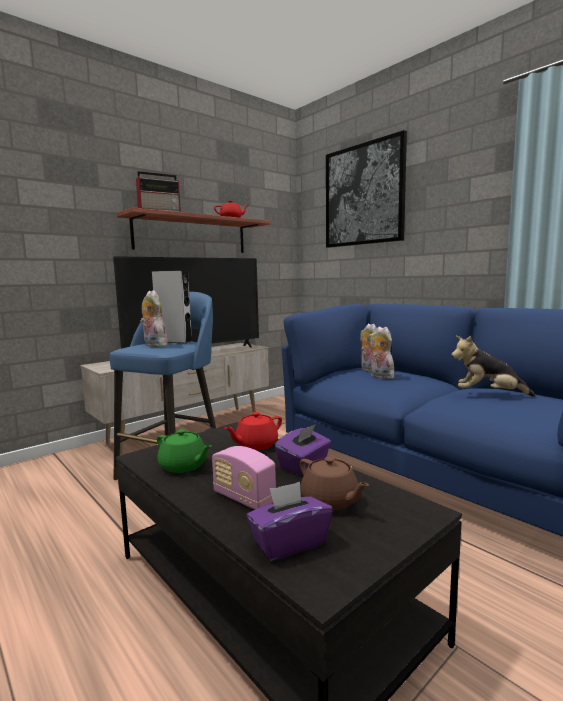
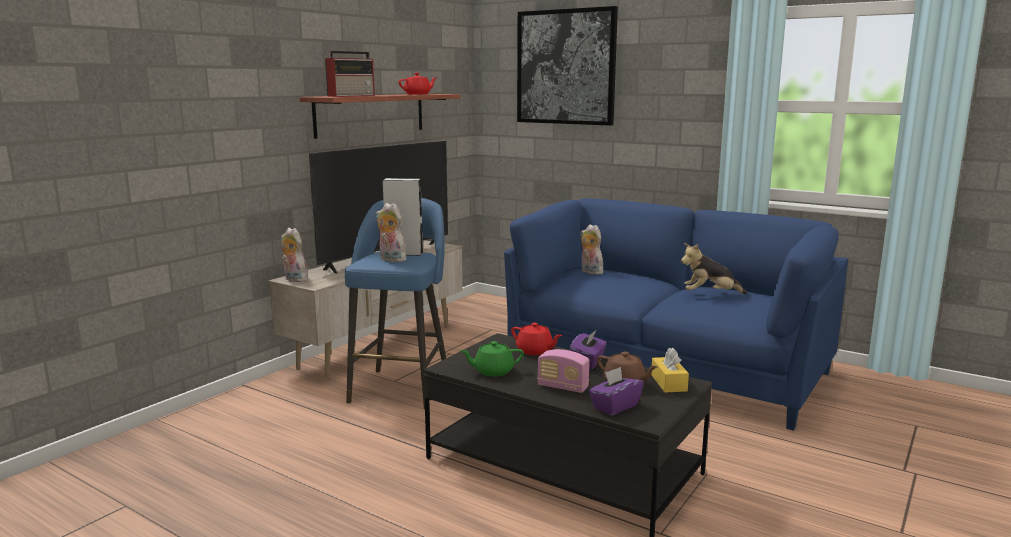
camera: 15 degrees left, 5 degrees up
(183, 466) = (492, 371): green teapot -> green teapot turned 150 degrees clockwise
(255, 445) = (535, 351): red teapot -> red teapot turned 90 degrees counterclockwise
(379, 377) = (606, 280): plush toy -> plush toy (293, 279)
(394, 508) = (668, 383): none -> yellow tissue box

